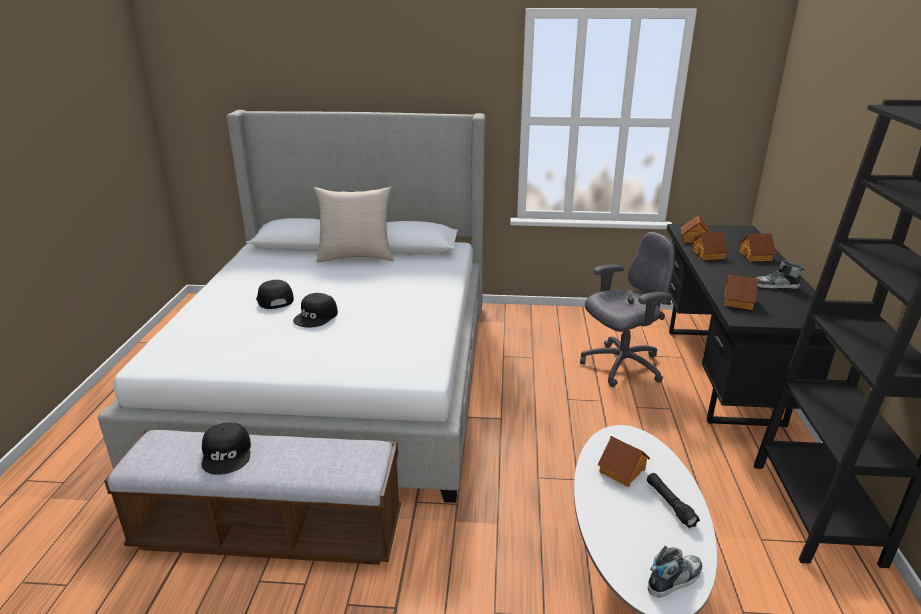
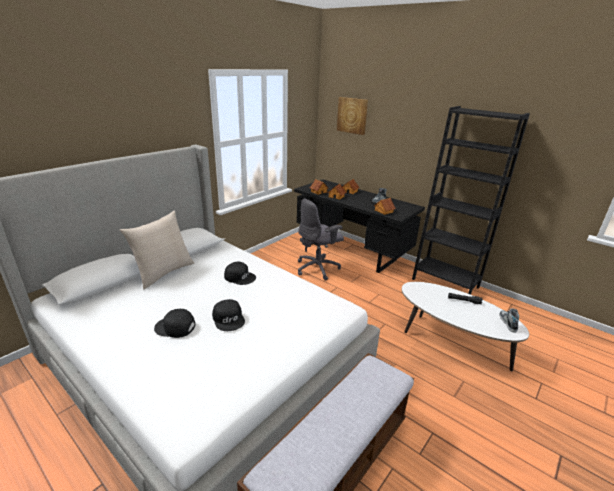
camera: 55 degrees left, 0 degrees up
(227, 454) = (328, 433): black cap -> black cap (240, 277)
(621, 366) = (318, 268): grey office chair -> grey office chair turned 135 degrees counterclockwise
(623, 471) = (435, 300): toy house -> none
(810, 105) = (352, 115): none -> picture

